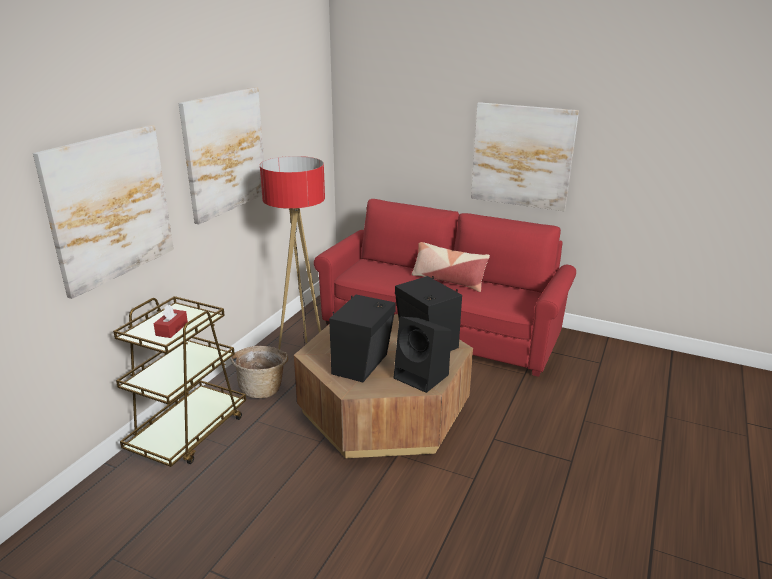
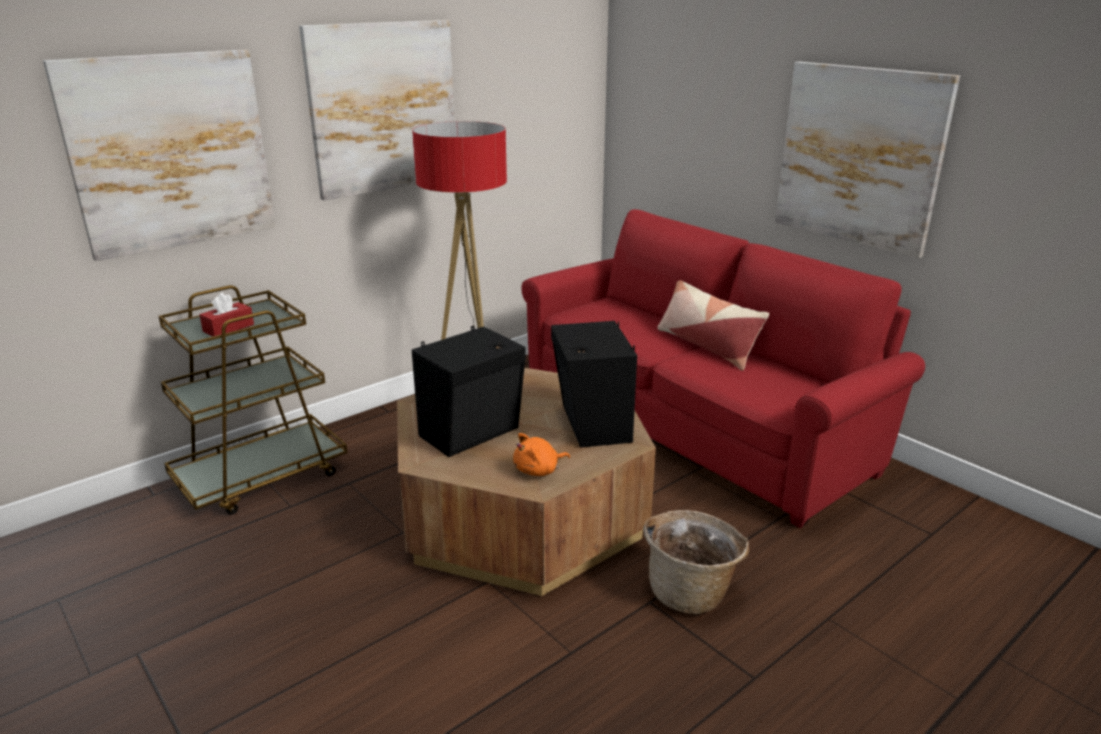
camera: 25 degrees right, 0 degrees up
(262, 388) = (390, 445): basket -> basket (691, 591)
(422, 377) = (539, 470): black speaker -> orange plush toy

